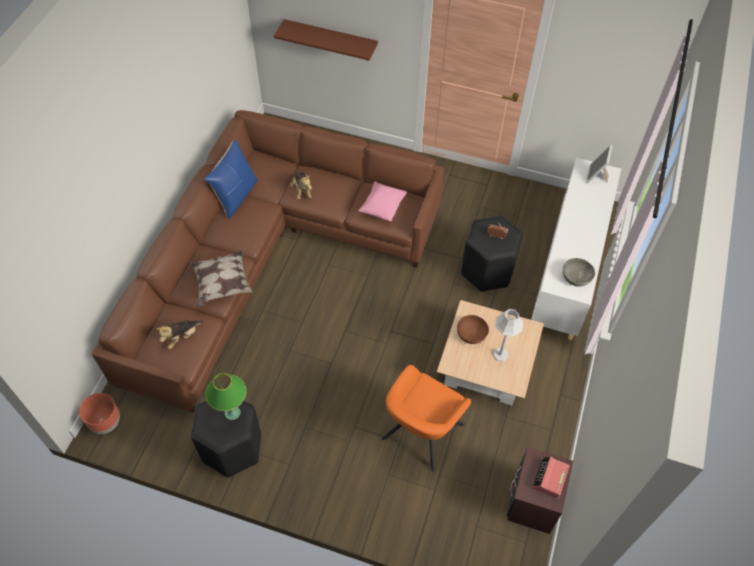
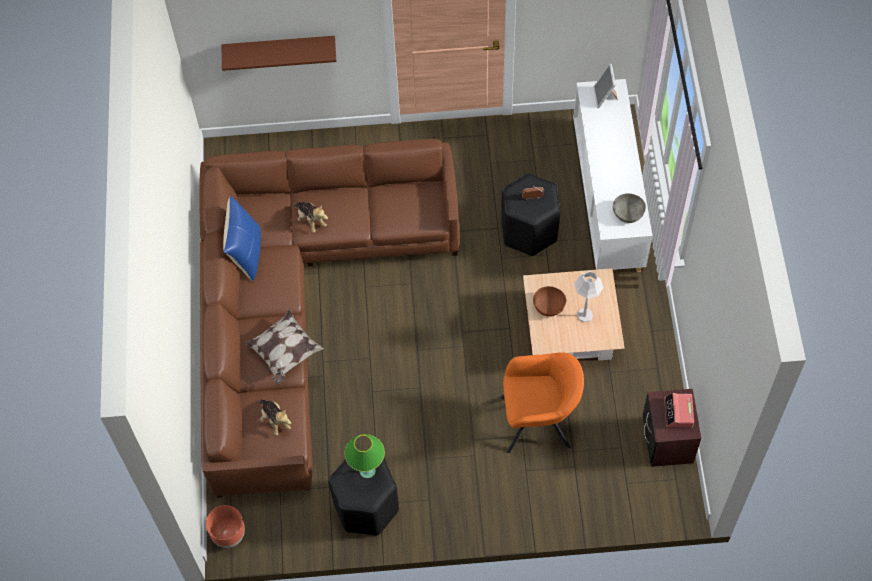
camera: 20 degrees left, 5 degrees up
(182, 337) = (275, 420): plush toy -> plush toy turned 60 degrees counterclockwise
(382, 207) = (404, 208): pink pillow -> none
(421, 434) = (539, 421): orange armchair -> orange armchair turned 105 degrees counterclockwise

